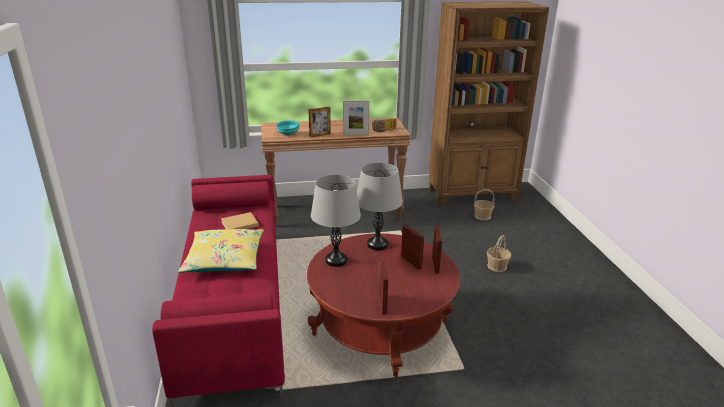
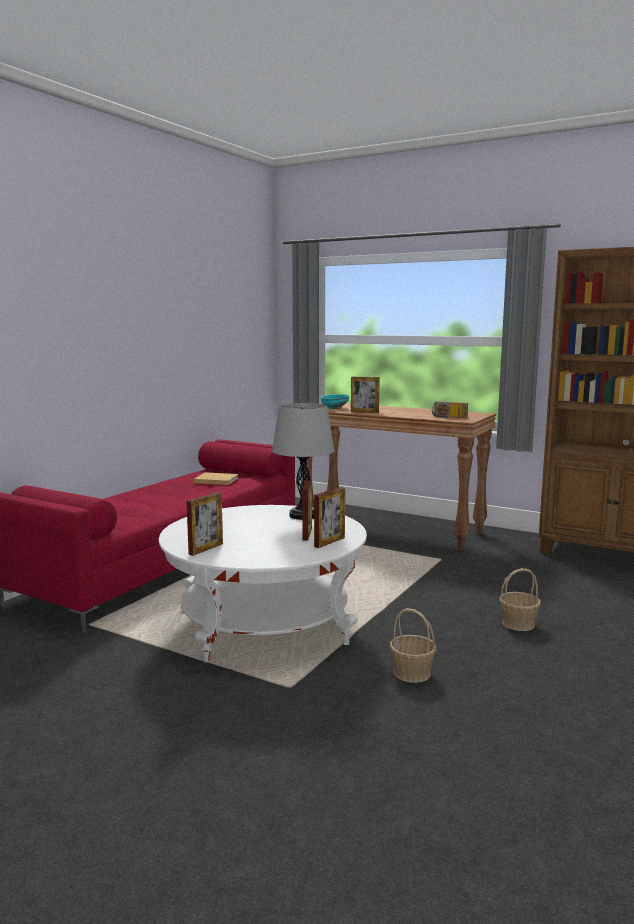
camera: 40 degrees right, 15 degrees down
(224, 259) = (155, 496): yellow pillow -> none
(336, 260) = (236, 514): grey table lamp -> none
(355, 135) = (404, 416): picture frame -> none
(380, 328) = (265, 622): red coffee table -> white coffee table
(482, 216) = (589, 576): basket -> basket (412, 673)

